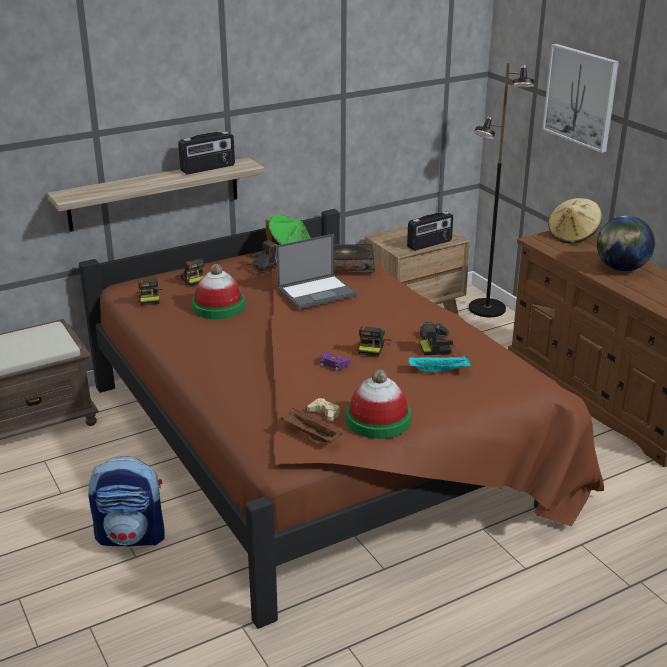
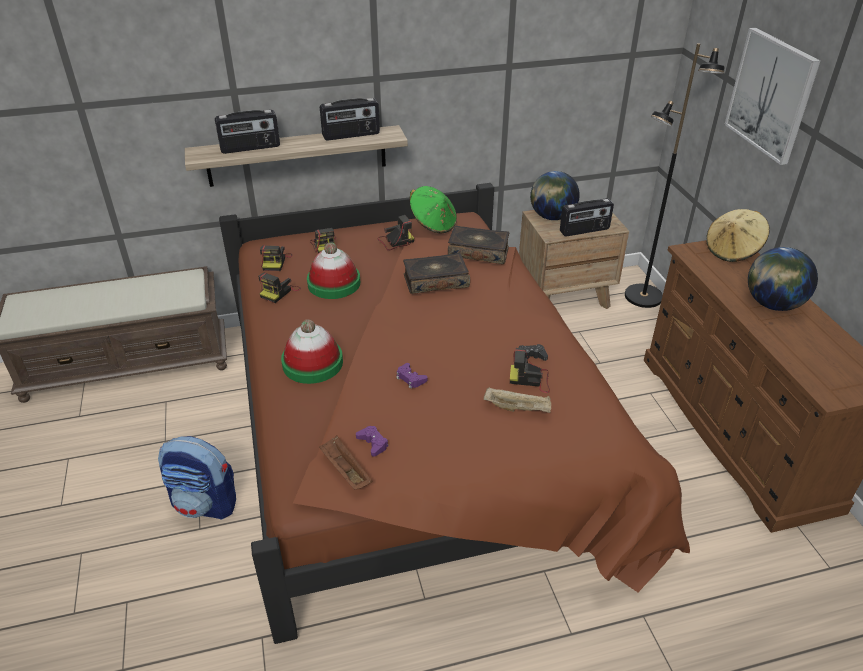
camera: 15 degrees right, 10 degrees up
(115, 186) = (250, 148): none -> radio
(317, 291) = (435, 280): laptop -> book
(324, 413) = (373, 443): beige game controller -> purple game controller
(373, 347) = (461, 363): camera -> camera (279, 292)
(378, 420) = (424, 464): hat -> hat (312, 363)
(394, 237) = (552, 217): none -> globe
(439, 371) = (518, 408): turquoise tray -> beige tray

